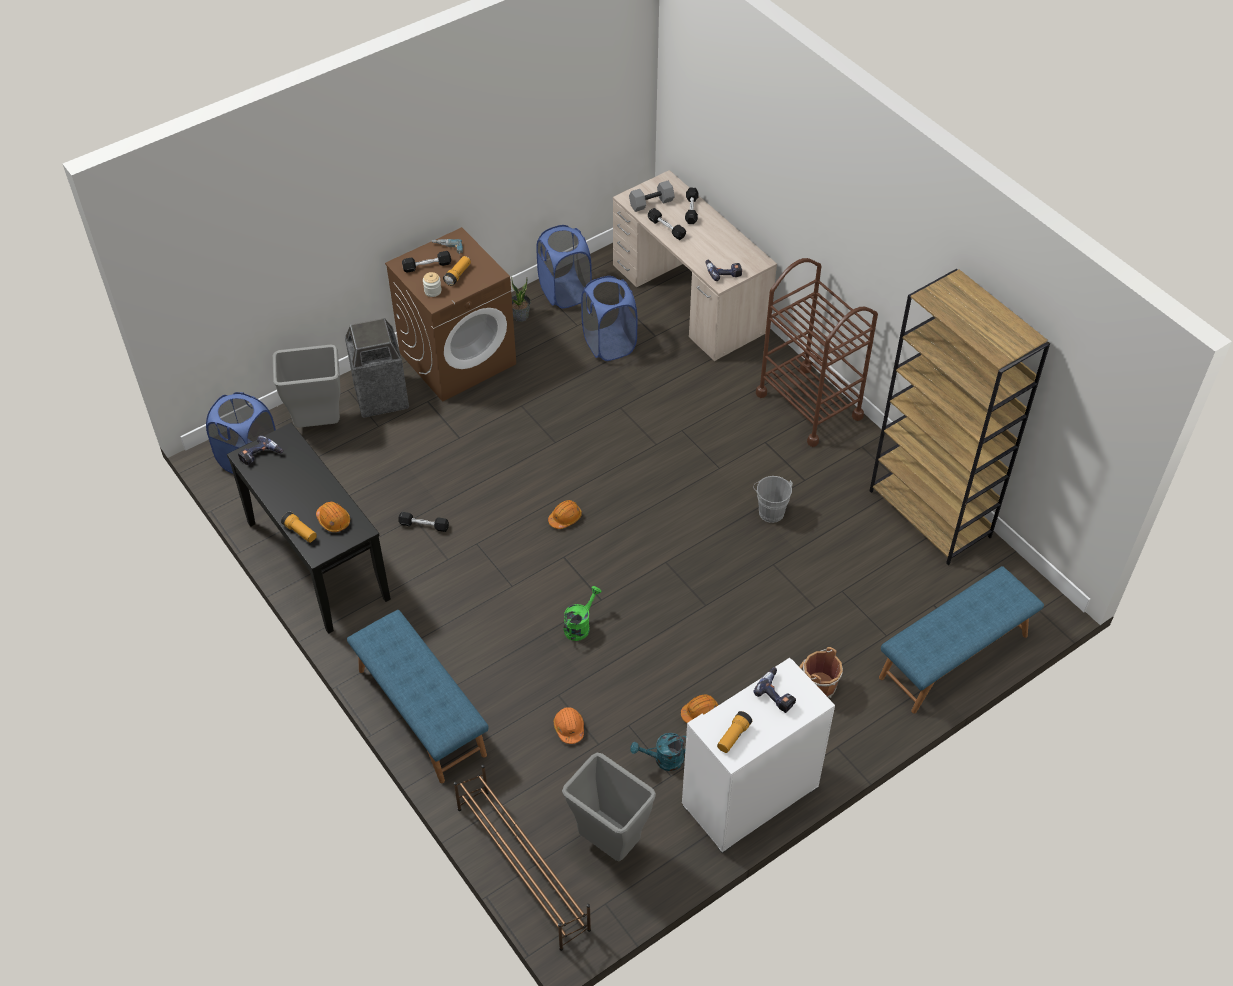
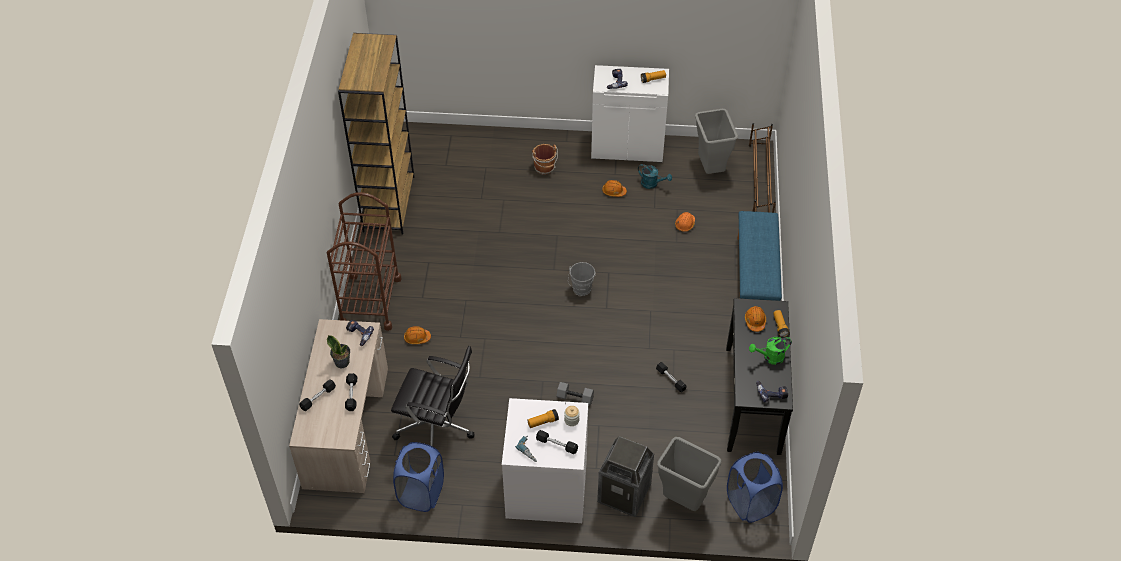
camera: 140 degrees left, 0 degrees up
(458, 358) = (545, 489): brown washing machine -> white washing machine
(520, 316) = (471, 494): potted plant -> potted plant (342, 362)
(565, 518) = (583, 329): orange hard hat -> orange hard hat (417, 338)
(580, 626) = (633, 267): green watering can -> green watering can (770, 357)
(609, 344) = (437, 428): blue laundry basket -> black office chair
(651, 203) = (336, 423): grey dumbbell -> grey dumbbell (575, 397)
(770, 510) = (467, 259): grey bucket -> grey bucket (581, 290)
(954, 657) = (466, 140): blue bench -> none

